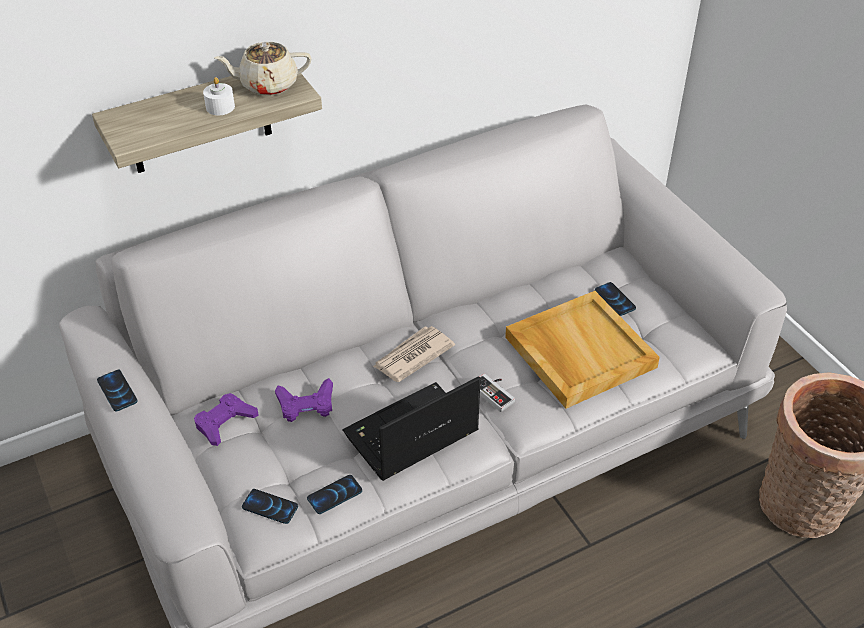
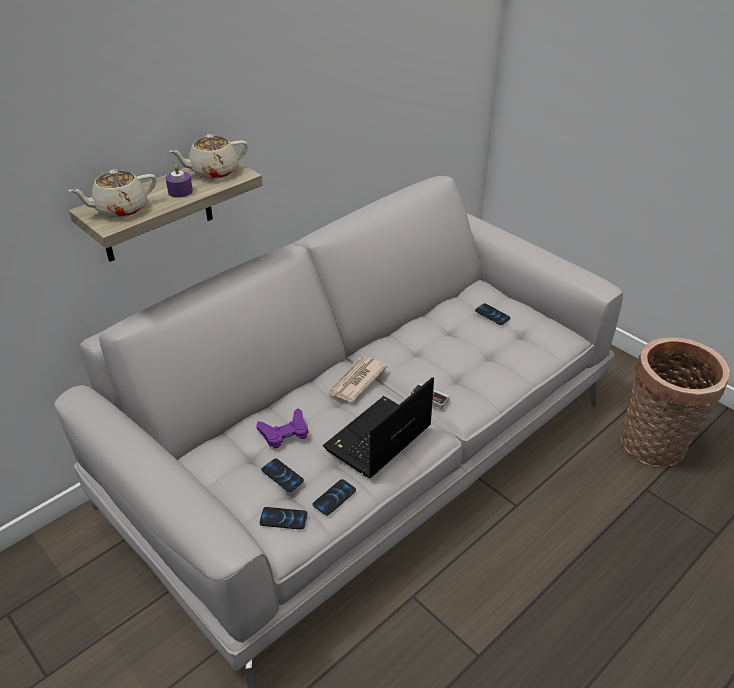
camera: 15 degrees left, 5 degrees down
(117, 391) = (127, 447): phone -> phone (282, 475)
(146, 121) = (120, 209): none -> beige teapot
(220, 107) = (180, 191): white candle -> purple candle
(225, 422) = (221, 459): purple game controller -> none
(578, 352) = (481, 355): beige tray -> none

